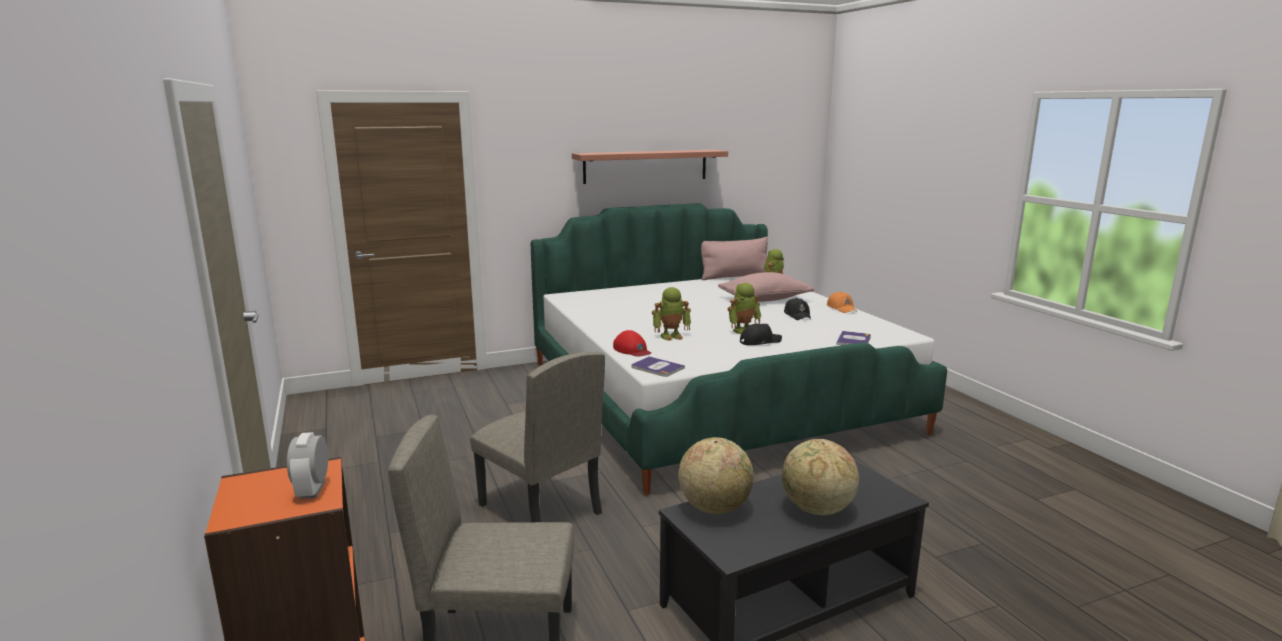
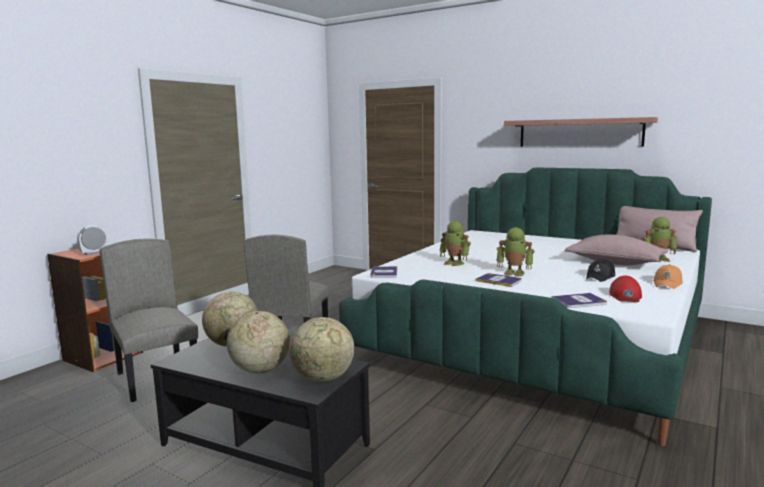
camera: 55 degrees right, 5 degrees down
(632, 350) = (406, 262): red cap -> red cap (625, 296)
(759, 341) = (499, 281): black cap -> book
(870, 485) = (323, 379): none -> globe

